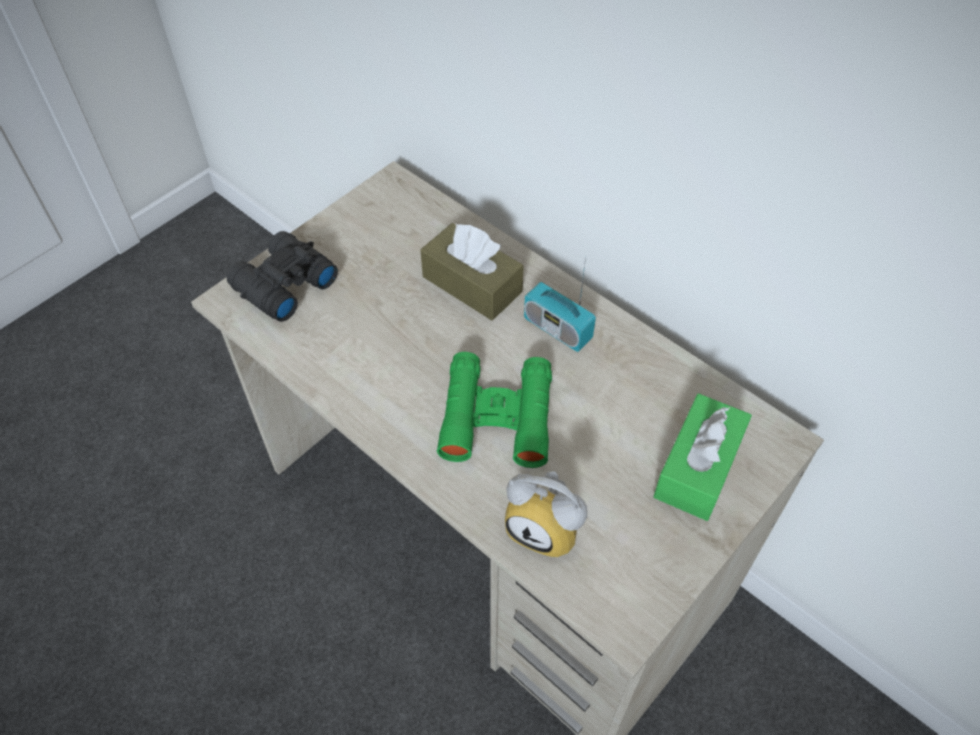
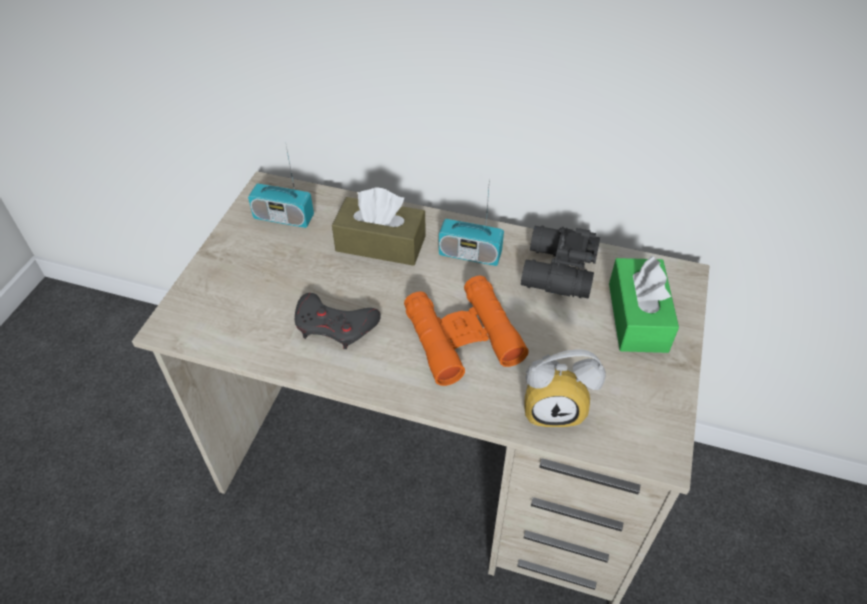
camera: 25 degrees left, 5 degrees down
(282, 285) = (213, 298): black binoculars -> black binoculars (556, 271)
(379, 356) = (335, 325): none -> grey game controller
(392, 222) = (283, 218): none -> radio
(497, 417) = (463, 337): green binoculars -> orange binoculars

